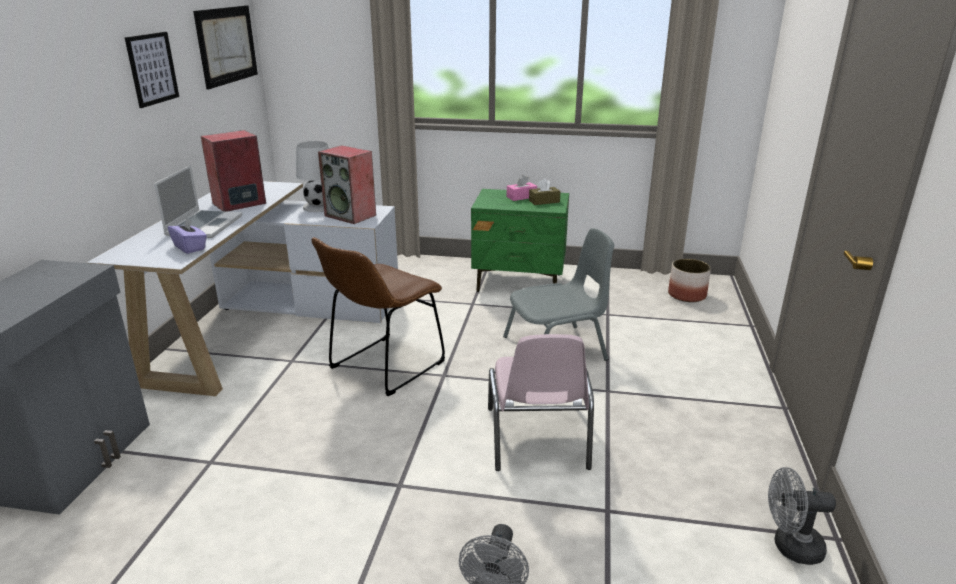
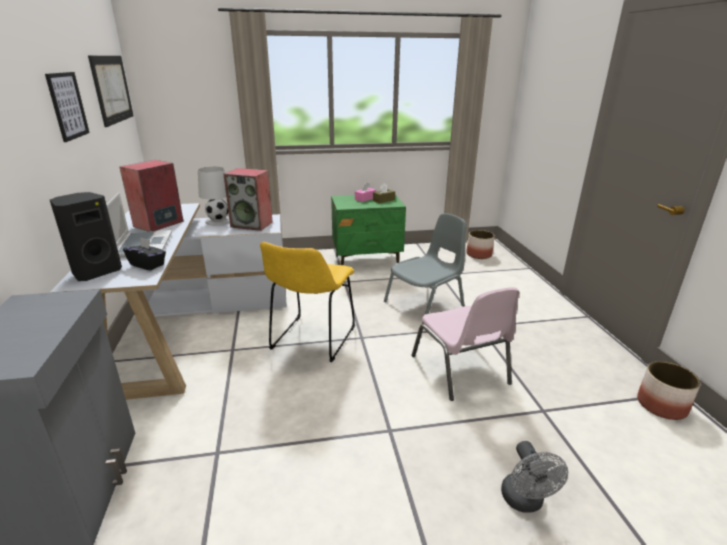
camera: 20 degrees left, 0 degrees up
(139, 248) = (96, 272): none -> black speaker
(190, 247) = (148, 265): purple tissue box -> black tissue box
(383, 367) = (311, 341): brown chair -> yellow chair
(790, 547) = (662, 405): grey fan -> planter

